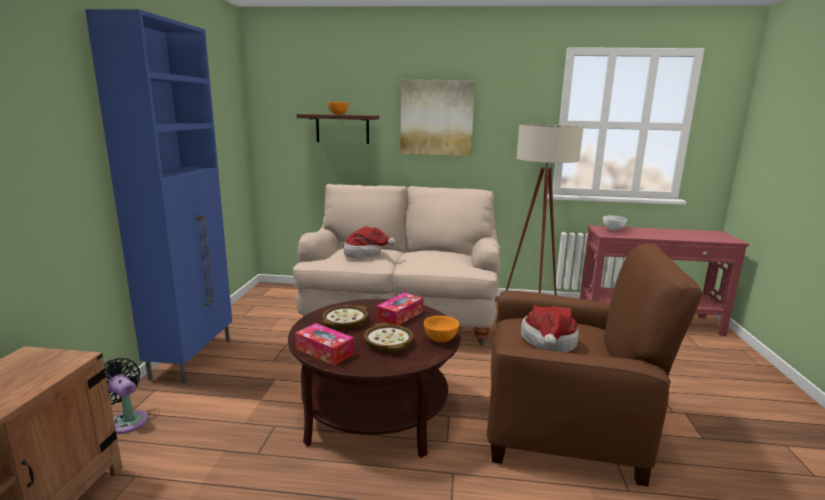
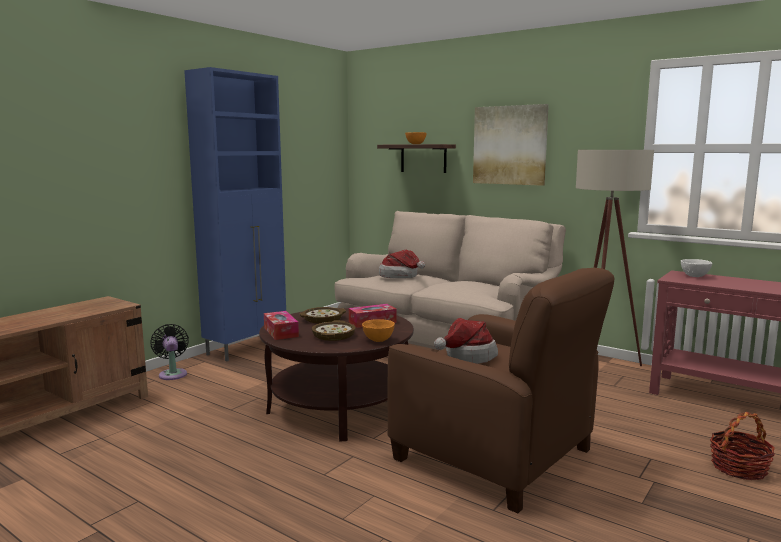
camera: 30 degrees right, 5 degrees down
(710, 382) = (739, 468): none -> basket

